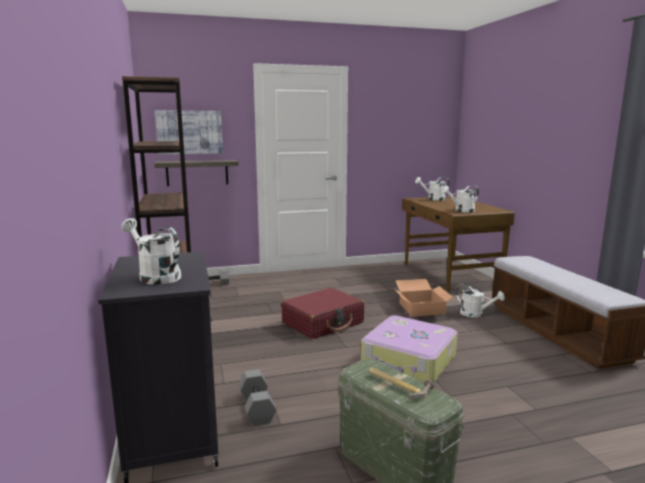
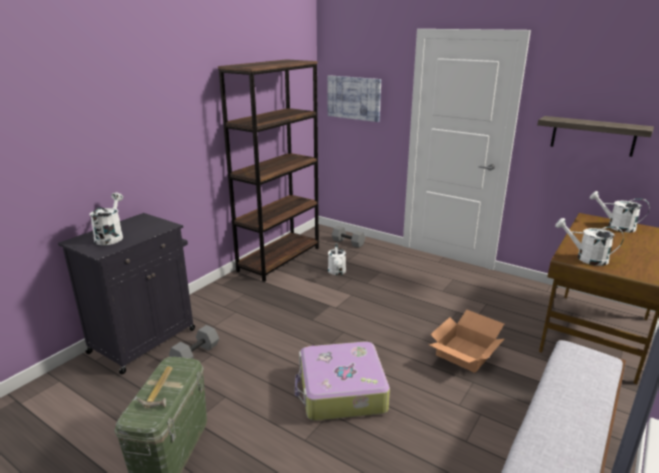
camera: 50 degrees right, 10 degrees up
(197, 172) = (357, 137): shelf -> shelf (593, 136)
(323, 323) = (352, 318): red suitcase -> none
(475, 314) = (507, 393): white watering can -> white watering can (337, 272)

